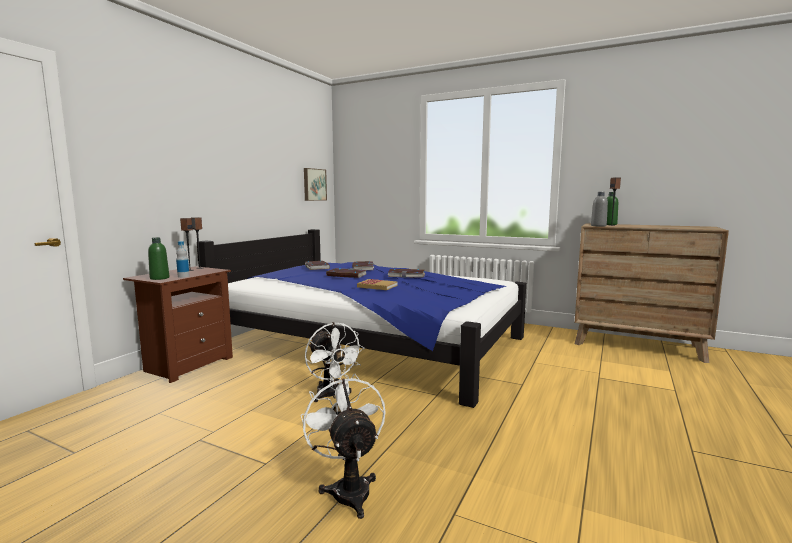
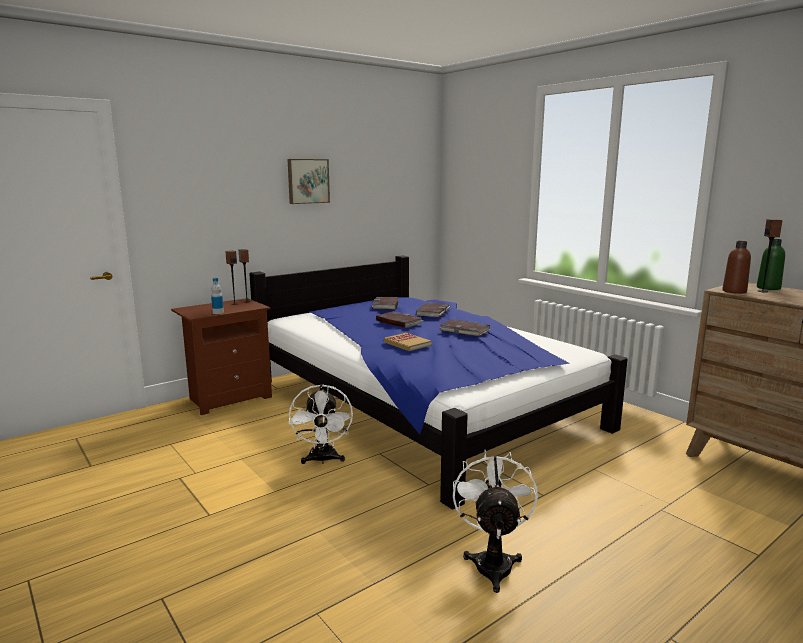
camera: 25 degrees right, 5 degrees up
(159, 278) = (196, 313): green bottle -> none
(314, 184) = (408, 201): picture -> picture (307, 181)
(348, 488) = (252, 559): white fan -> white fan (492, 561)
(598, 226) = (734, 291): grey bottle -> brown bottle

